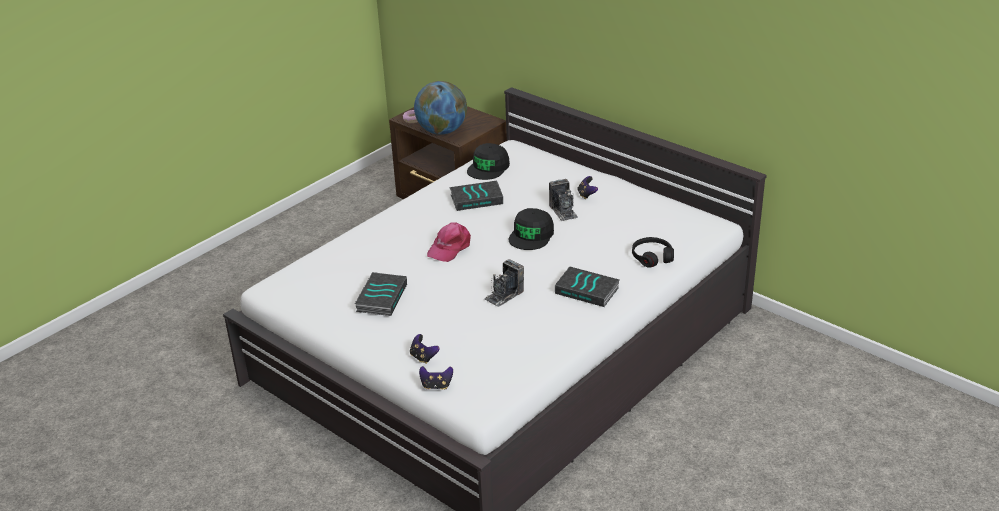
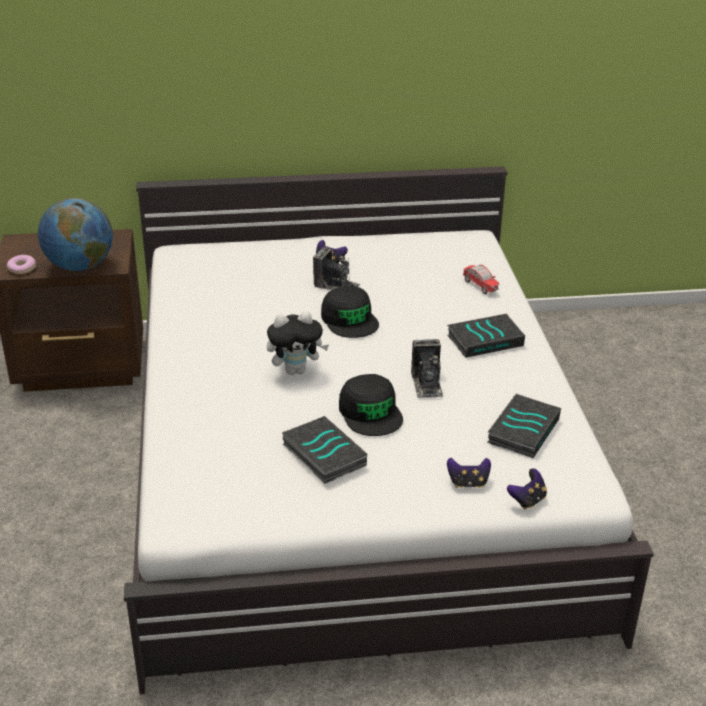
camera: 50 degrees left, 0 degrees up
(450, 247) = (296, 370): pink cap -> plush toy
(477, 199) = (234, 313): book -> book (522, 430)
(488, 168) = (190, 280): black cap -> black cap (370, 412)
(652, 257) = (480, 286): black headphones -> toy car

